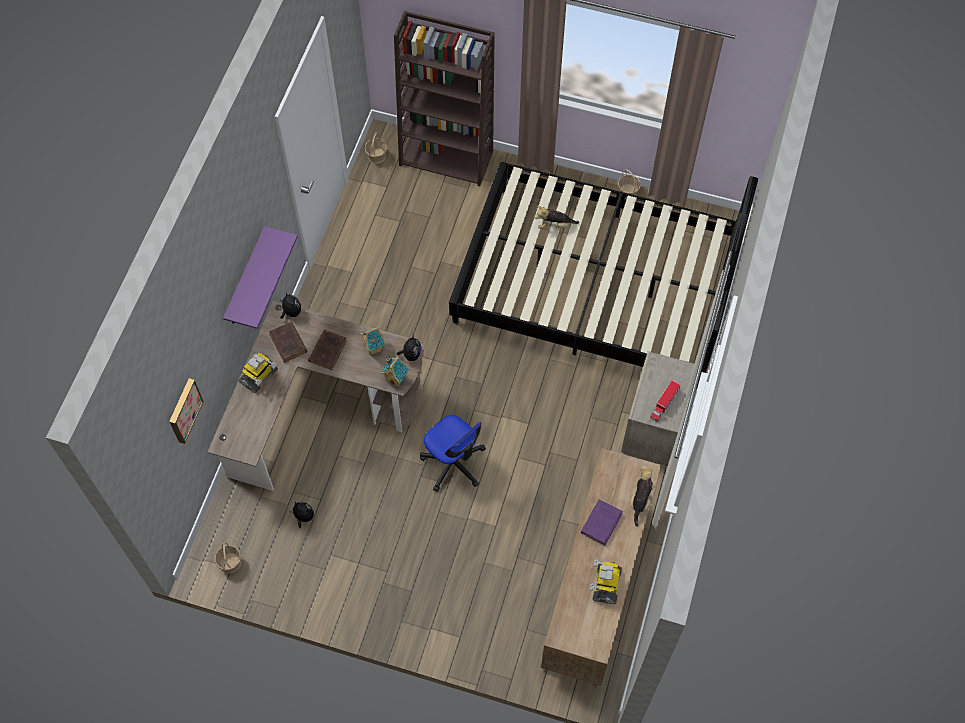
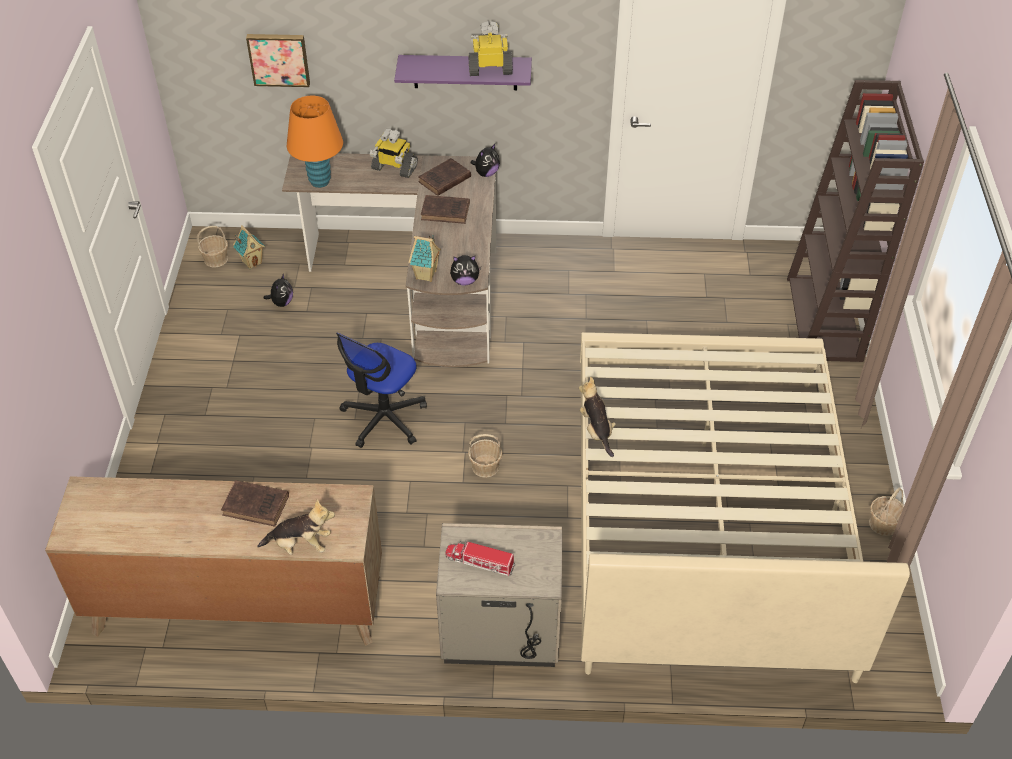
camera: 75 degrees right, 15 degrees down
(256, 435) = (319, 181): none -> orange table lamp
(374, 348) = (463, 247): toy house -> toy house (252, 262)
(376, 156) = (789, 256): basket -> basket (485, 466)
(554, 225) = (751, 414): plush toy -> plush toy (596, 430)
(595, 285) = (706, 515): black bed -> beige bed
(602, 522) = (257, 506): purple book -> brown book
(605, 584) = (163, 527): toy robot -> toy robot (490, 69)

